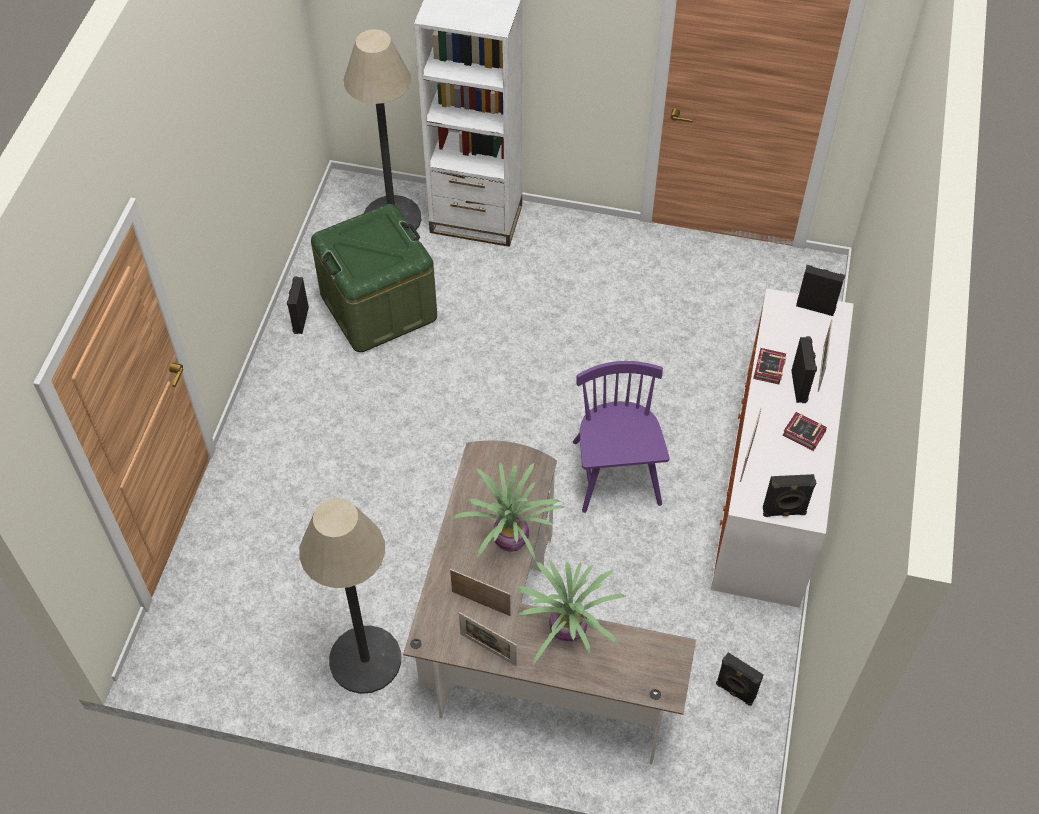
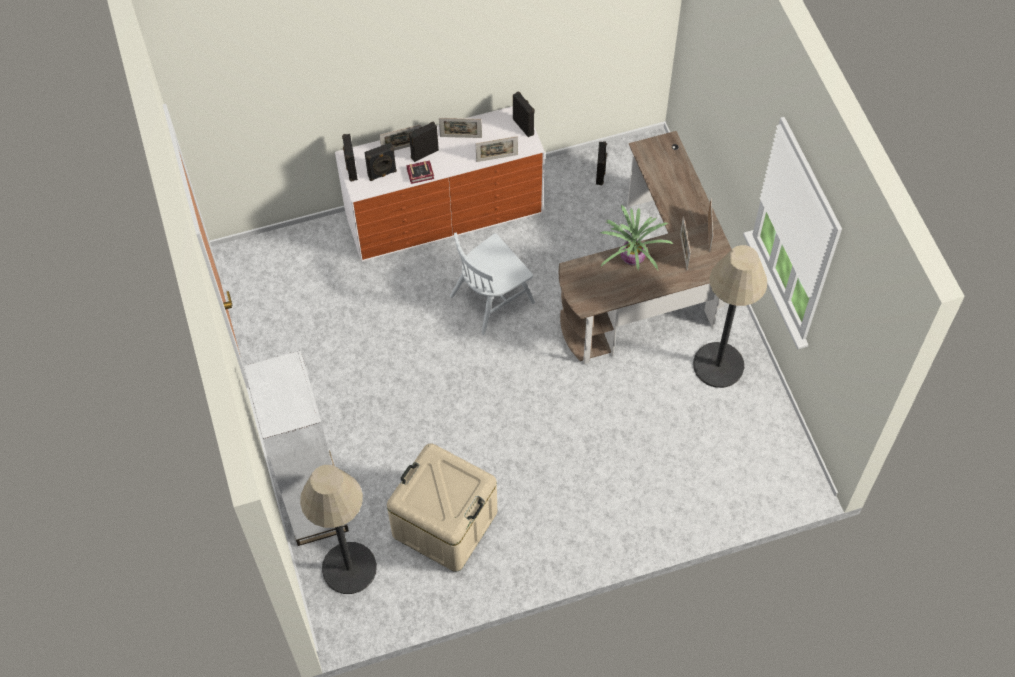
camera: 120 degrees left, 5 degrees up
(300, 320) = (492, 571): black speaker -> black speaker (382, 174)
(378, 306) = (445, 523): green storage box -> beige storage box
(566, 631) = (669, 203): potted plant -> none
(616, 473) = (492, 298): purple chair -> white chair
(805, 435) = (461, 137): book -> picture frame

